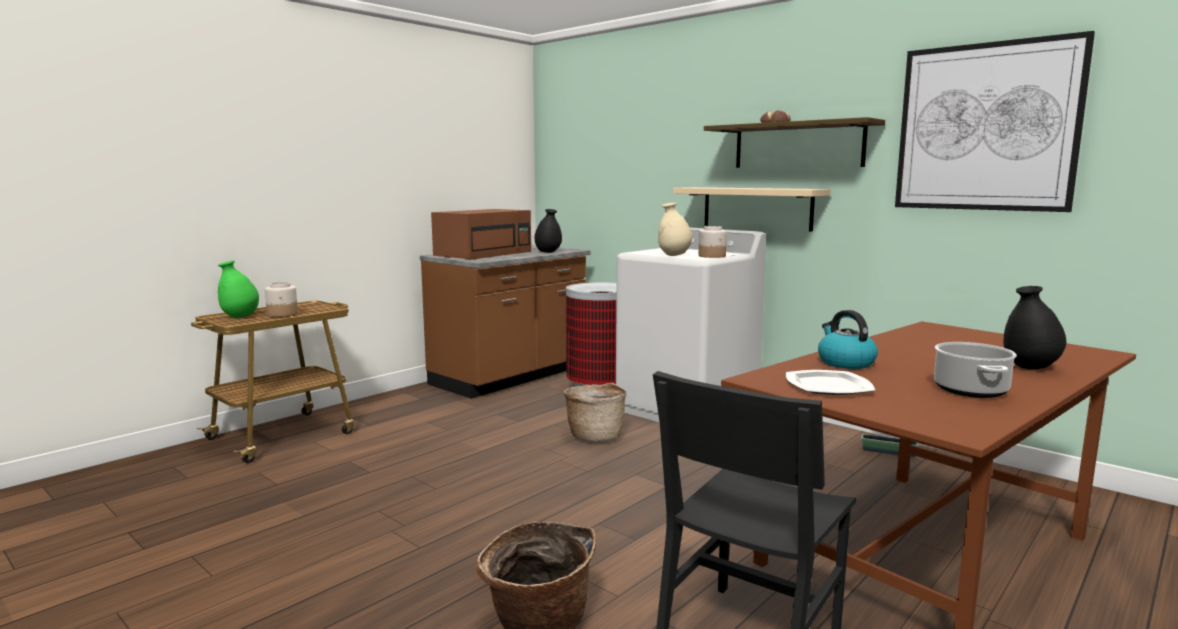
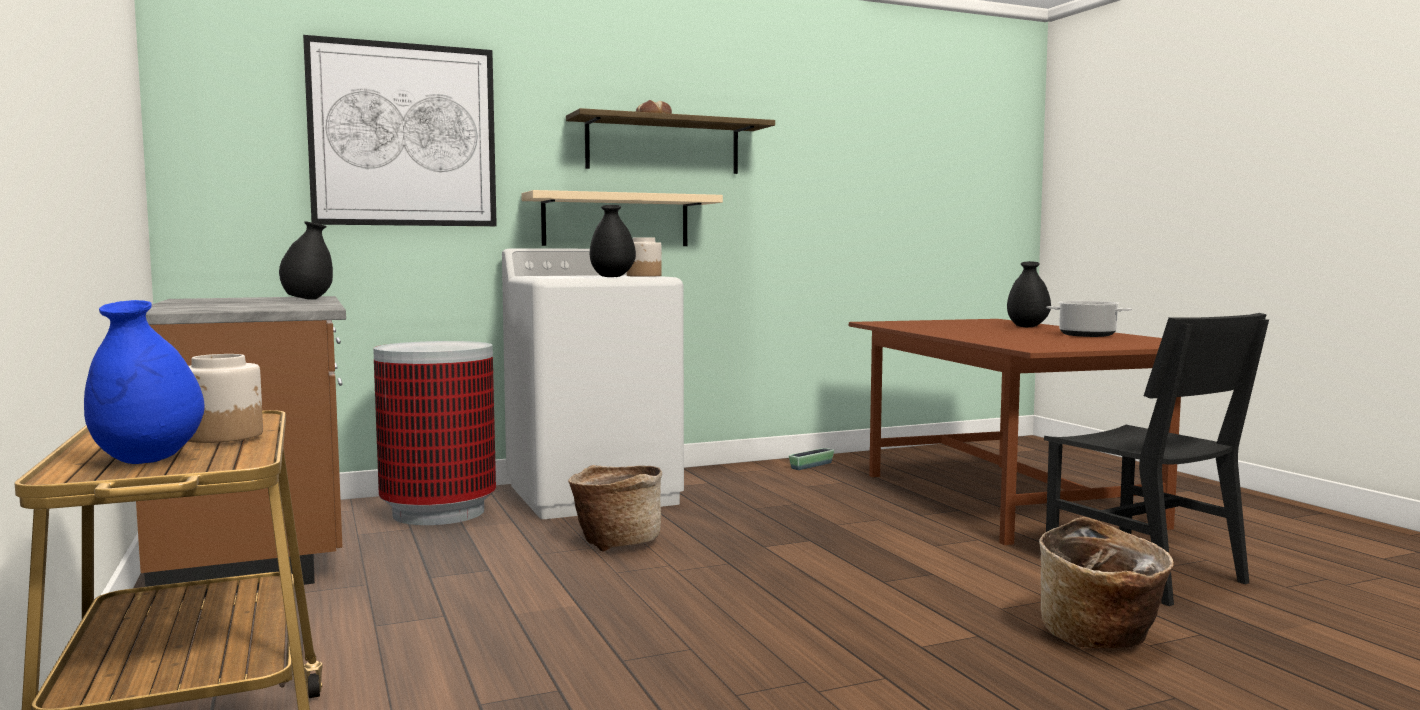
camera: 65 degrees left, 5 degrees down
(240, 317) = (147, 460): green vase -> blue vase
(484, 253) = (226, 305): brown microwave -> none
(674, 255) = (612, 277): beige vase -> black vase
(828, 386) = (1066, 344): plate -> none
(845, 362) = (990, 337): kettle -> none
(986, 127) = (836, 142): picture -> picture (403, 135)

